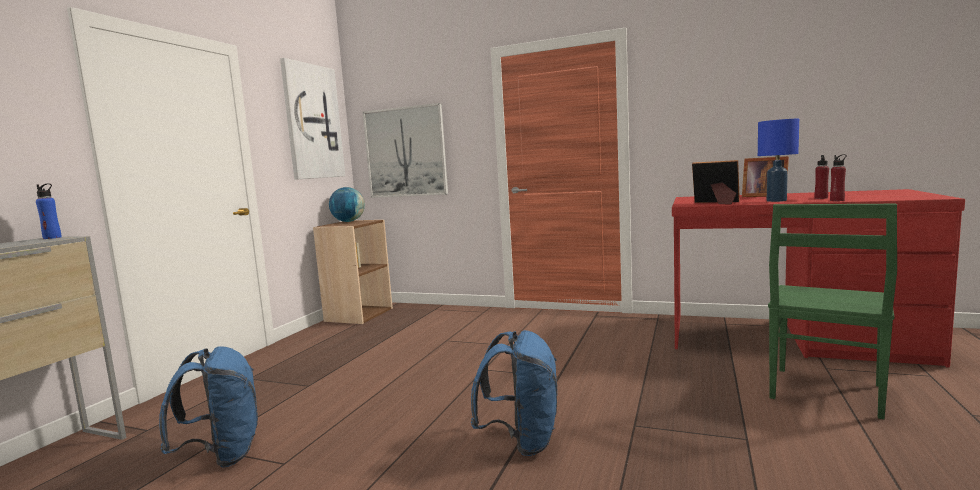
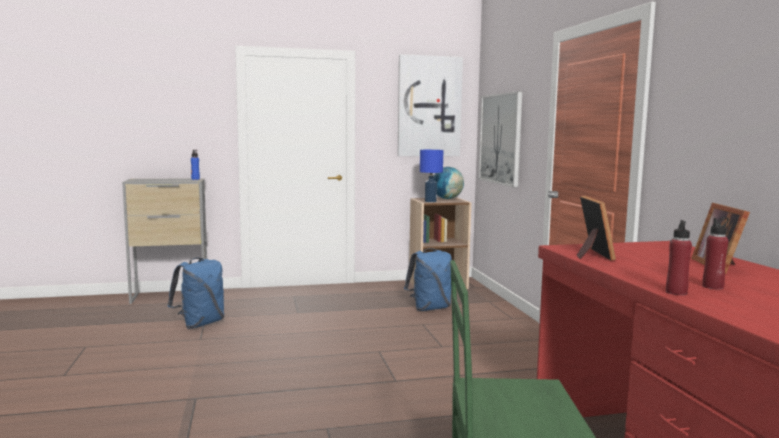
camera: 55 degrees right, 0 degrees up
(522, 441) = (269, 392): blue backpack -> blue backpack (429, 308)
(776, 200) = (646, 271): blue table lamp -> blue table lamp (430, 201)

